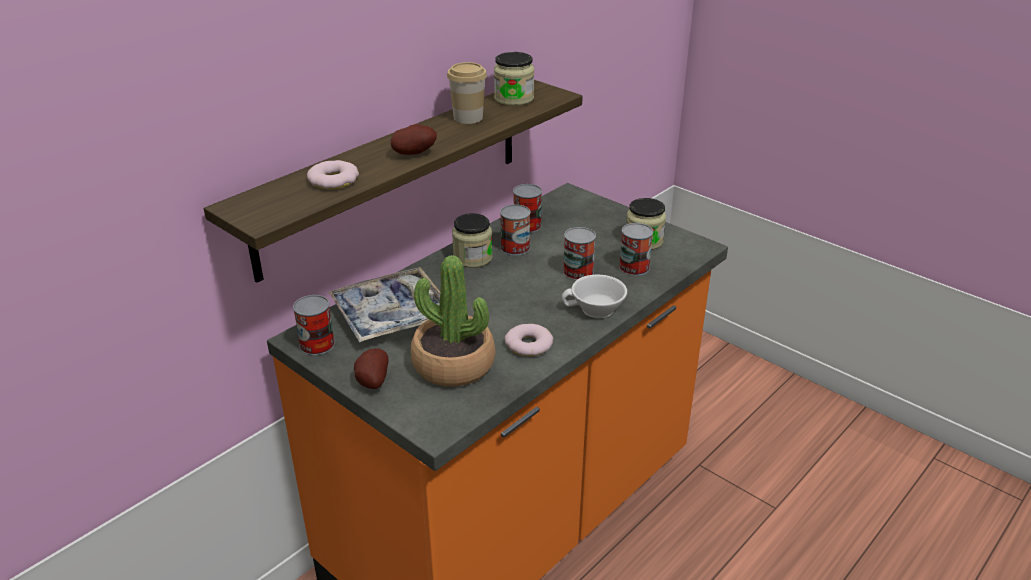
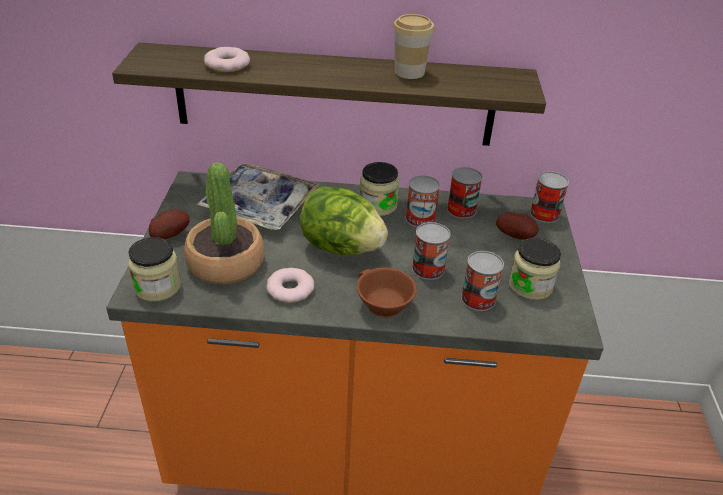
camera: 50 degrees right, 5 degrees up
(317, 344) = (192, 192): can -> can (544, 214)
(414, 153) = (312, 75): potato -> potato (516, 236)
(505, 298) = (341, 247): none -> lettuce
(514, 99) = (479, 77): jar -> jar (157, 287)
(596, 310) = (381, 305): white cup -> brown cup

